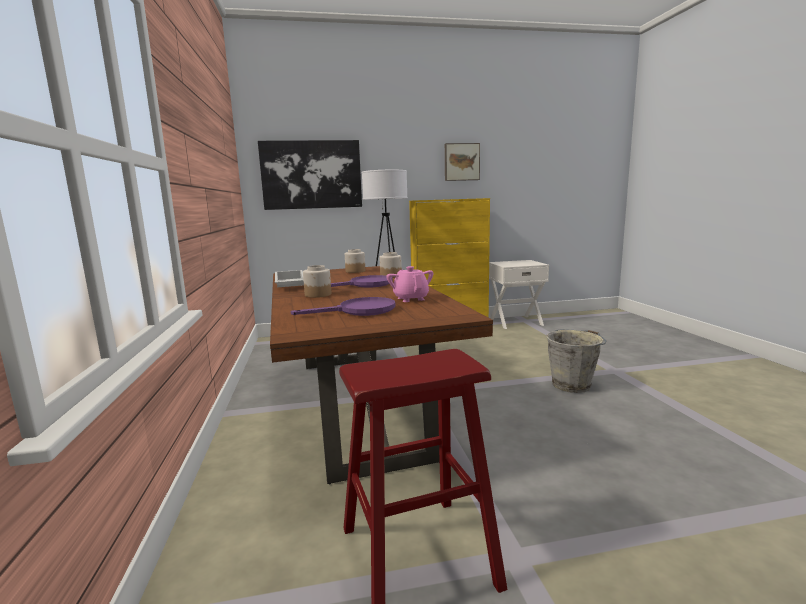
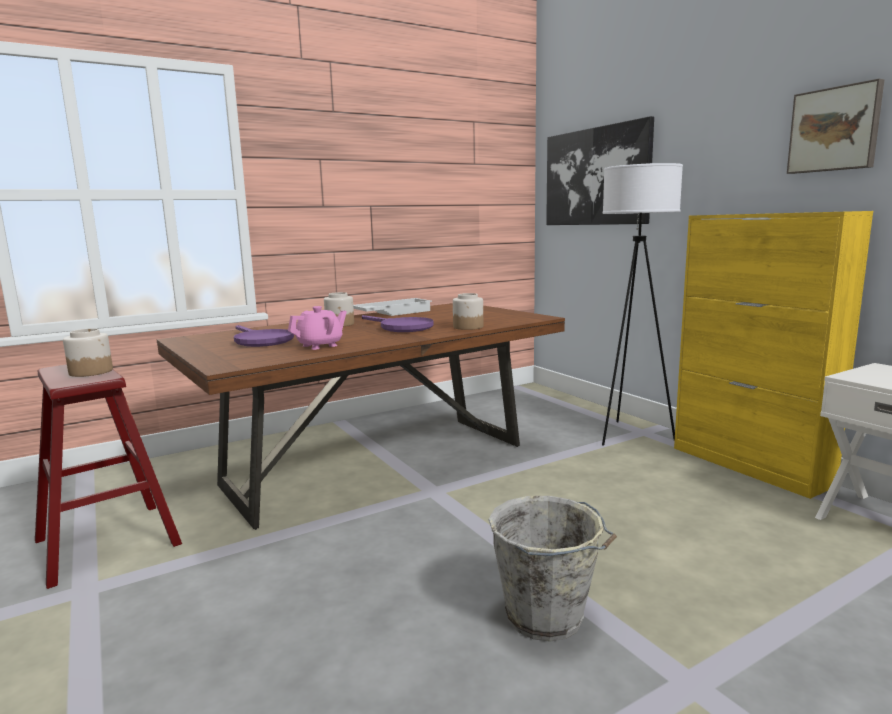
camera: 70 degrees right, 0 degrees up
(355, 271) = (496, 315): jar -> jar (91, 372)

